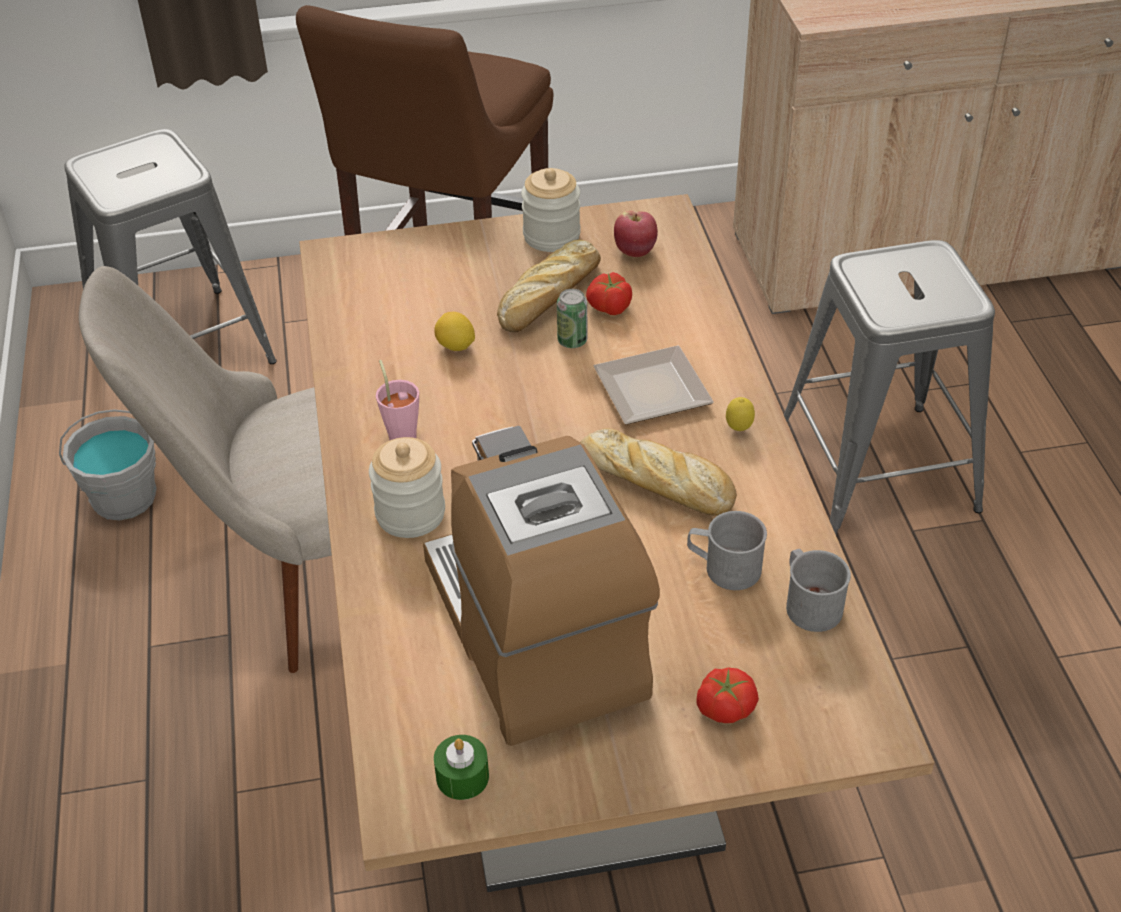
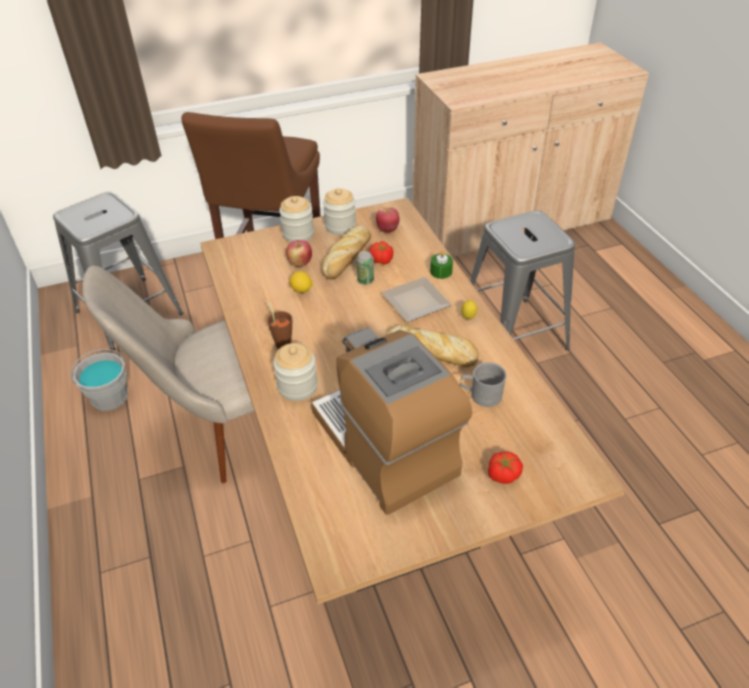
camera: 10 degrees left, 0 degrees up
(401, 434) = (282, 342): pink cup -> brown cup
(462, 777) = (364, 537): green candle -> green candle (441, 271)
(464, 297) = (300, 263): none -> apple
(473, 243) = (298, 234): none -> jar
(809, 603) = (532, 408): grey mug -> none

